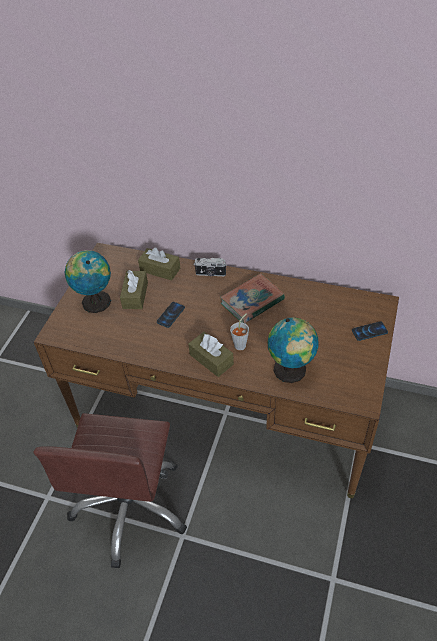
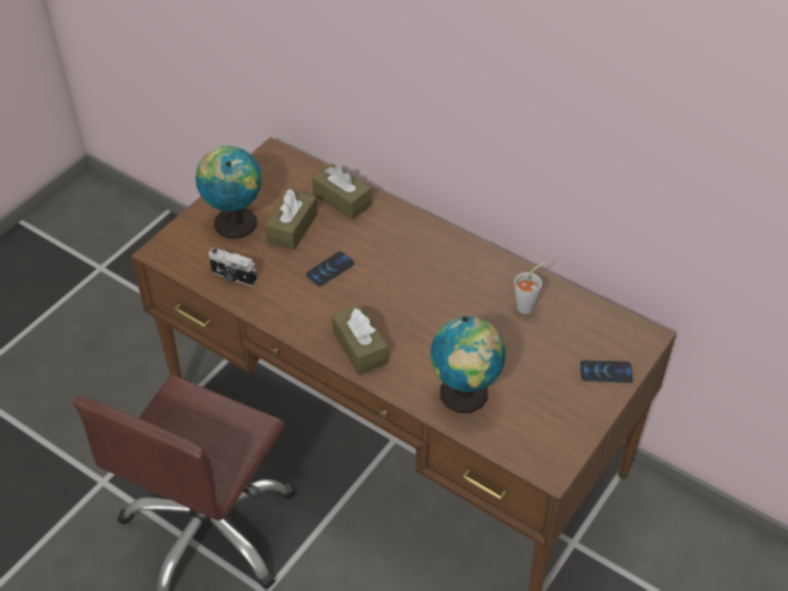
camera: 15 degrees right, 0 degrees up
(210, 274) = (411, 225): camera -> camera (233, 277)
(241, 344) = (412, 338): grey cup -> grey cup (528, 305)
(252, 301) = (453, 281): book -> none

